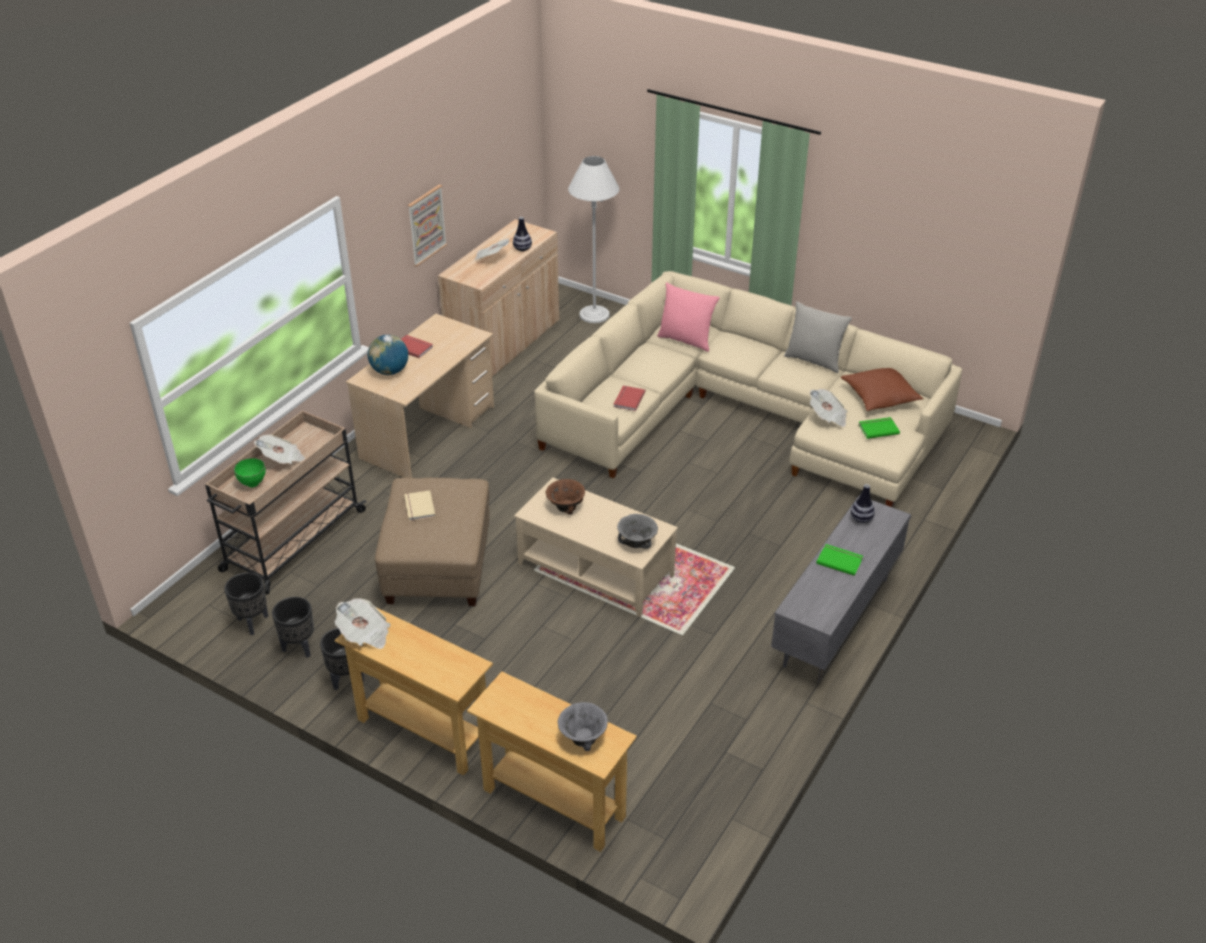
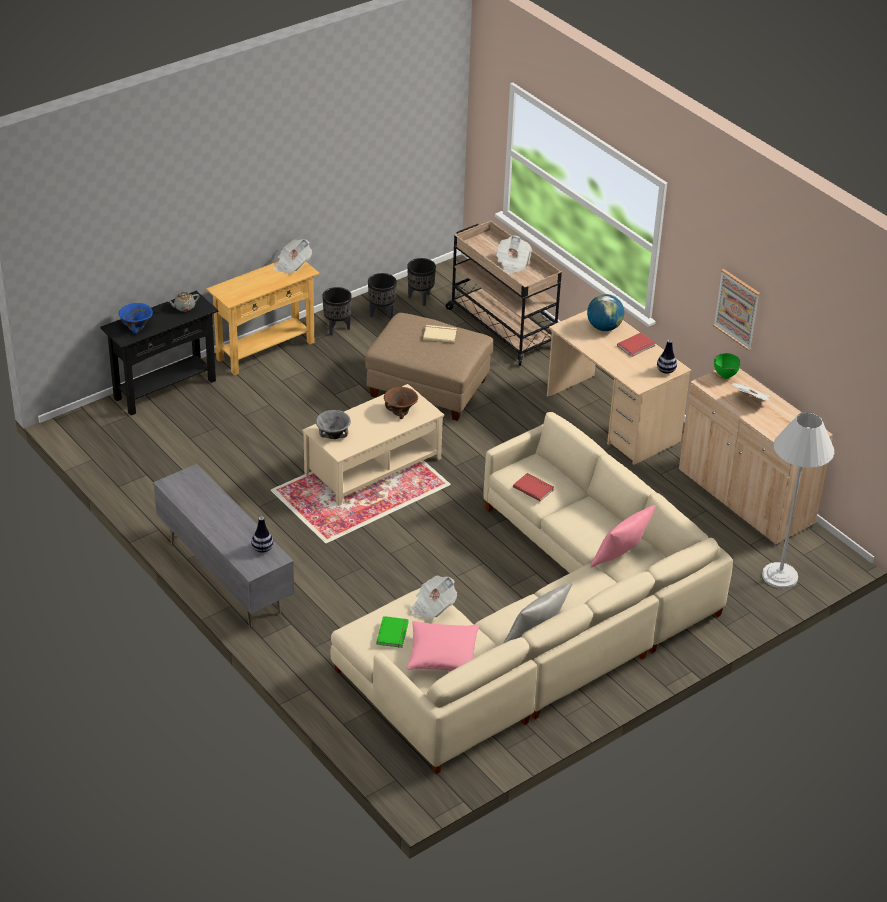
camera: 110 degrees right, 0 degrees up
(252, 484) = (490, 247): green bowl -> green bowl (725, 376)
(514, 706) = (184, 307): none -> grey teapot
(522, 249) = (762, 424): vase -> vase (666, 371)
(554, 803) = (165, 389): beige console table -> black console table
(583, 738) = (136, 327): grey bowl -> blue bowl
(839, 560) = (224, 517): green book -> none
(879, 397) = (442, 656): brown pillow -> pink pillow

